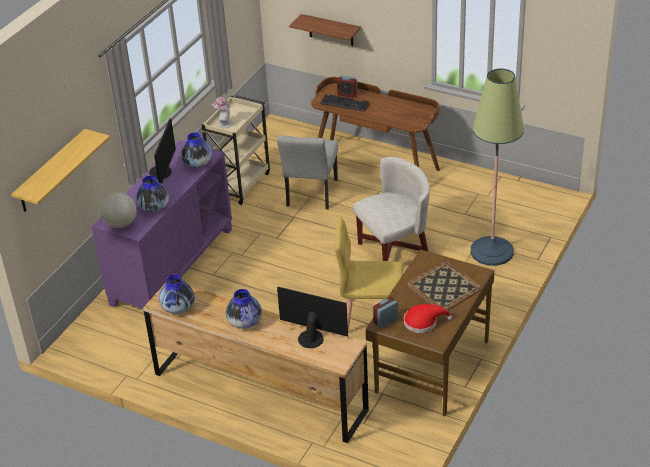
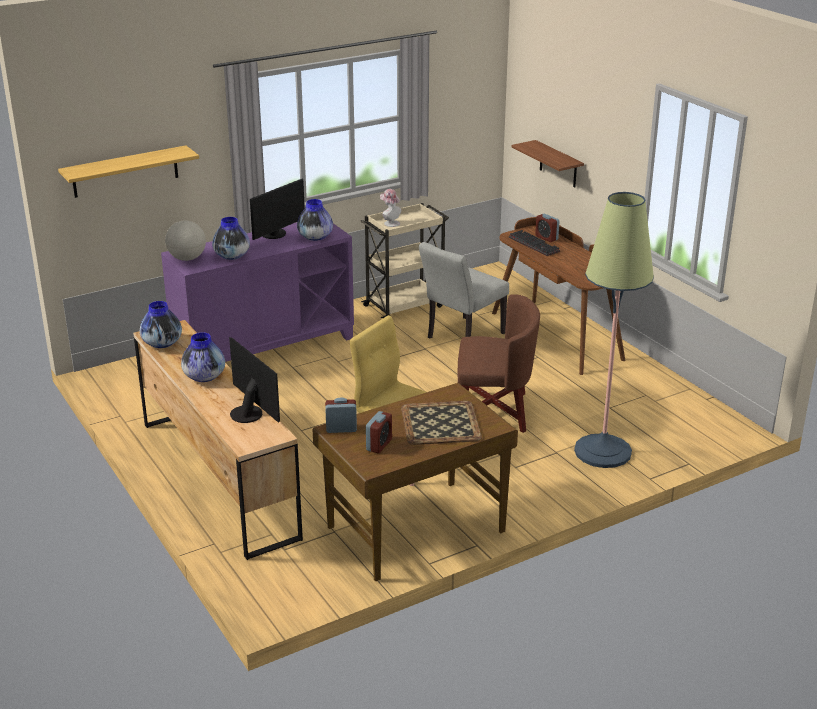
camera: 30 degrees right, 10 degrees down
(394, 249) = (495, 411): white armchair -> brown armchair
(423, 322) = (379, 445): red hat -> alarm clock

